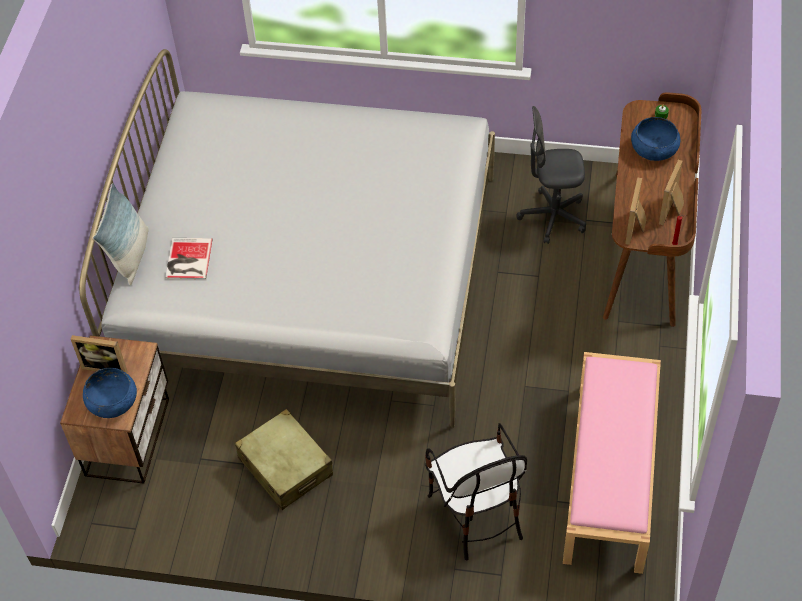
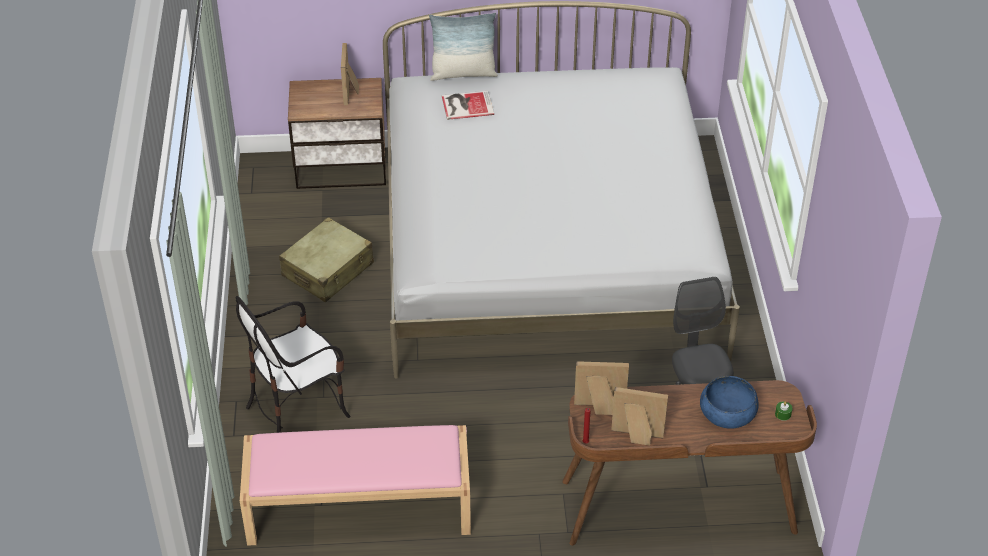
camera: 75 degrees right, 10 degrees down
(112, 400) = (316, 103): blue bowl -> none

